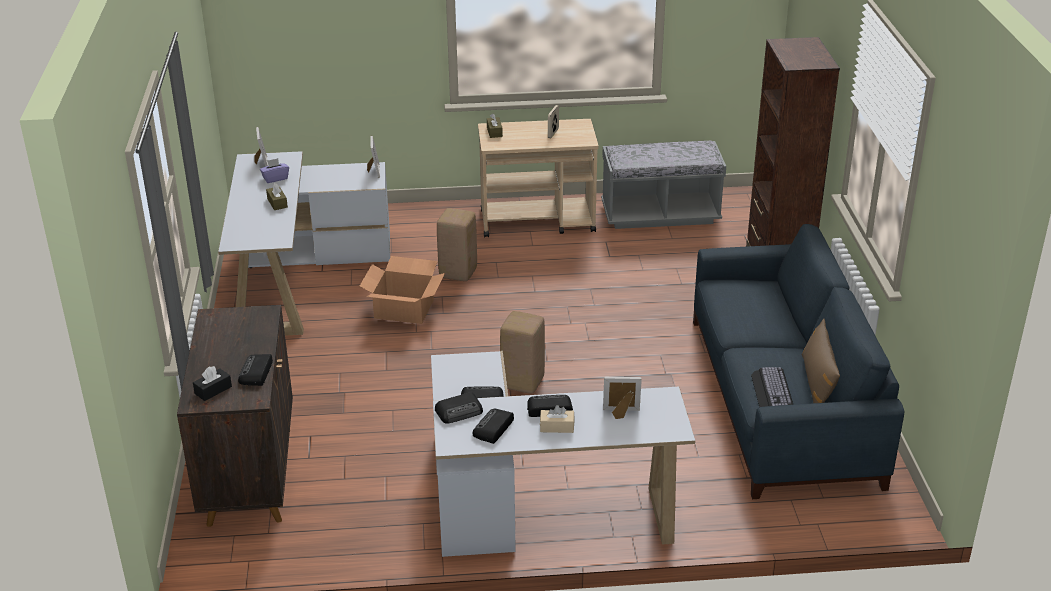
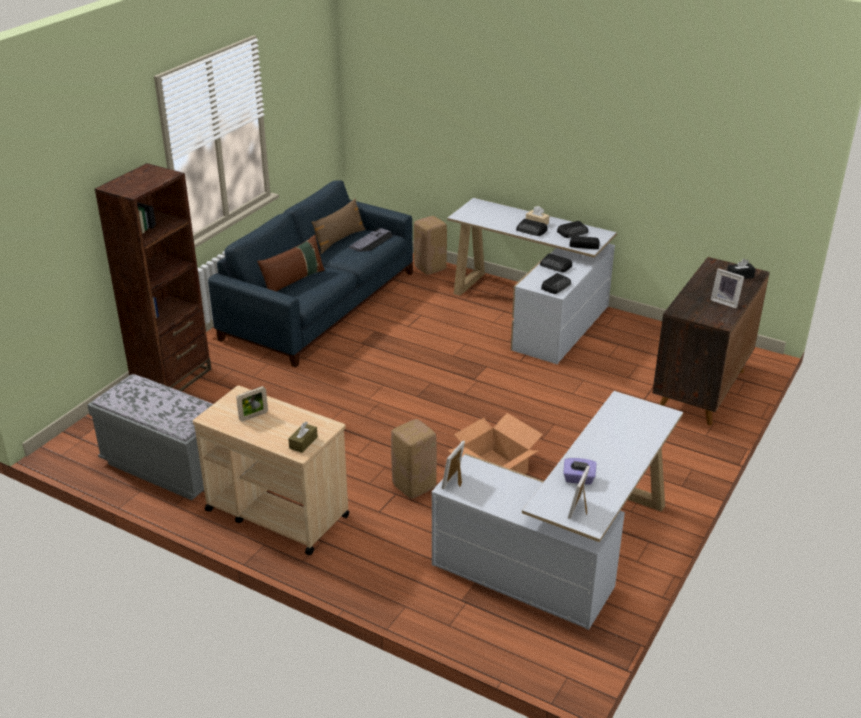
camera: 145 degrees left, 0 degrees up
(256, 373) = (706, 276): radio -> radio (556, 286)
(277, 203) = (596, 445): brown tissue box -> none
(523, 382) = (463, 375): beige stool -> beige stool (429, 268)
(621, 414) = (495, 217): picture frame -> picture frame (725, 302)
(765, 304) = (293, 281): none -> brown pillow

